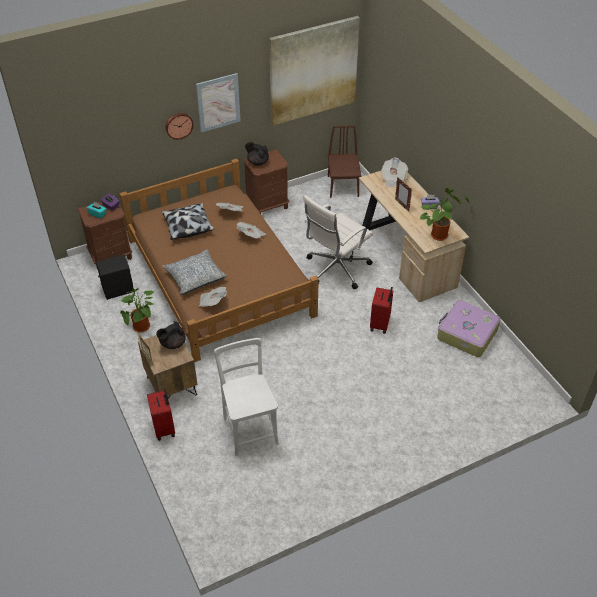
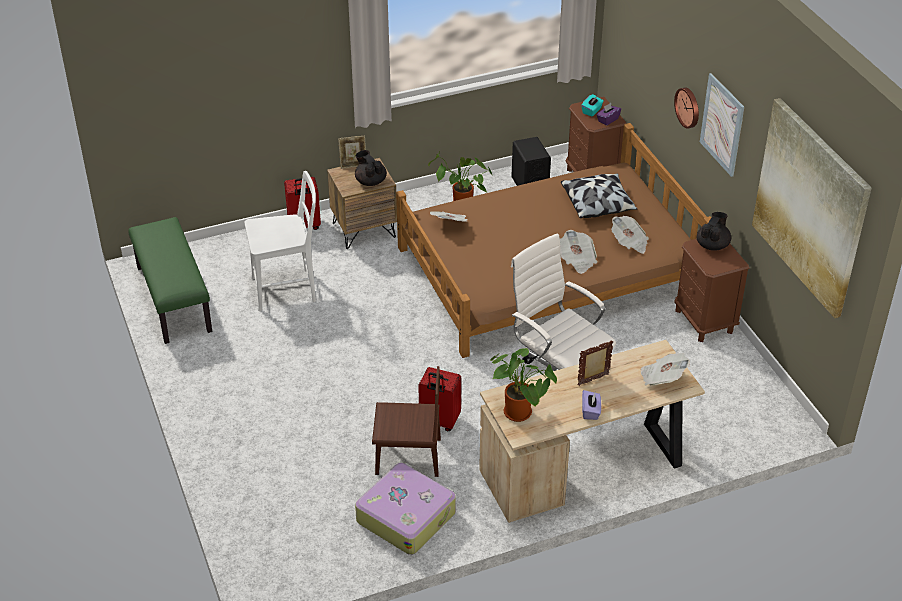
camera: 95 degrees right, 5 degrees down
(195, 277) = (498, 210): pillow -> none
(268, 511) = (173, 299): none -> green bench
(343, 186) = (763, 410): brown chair -> brown chair (408, 456)

